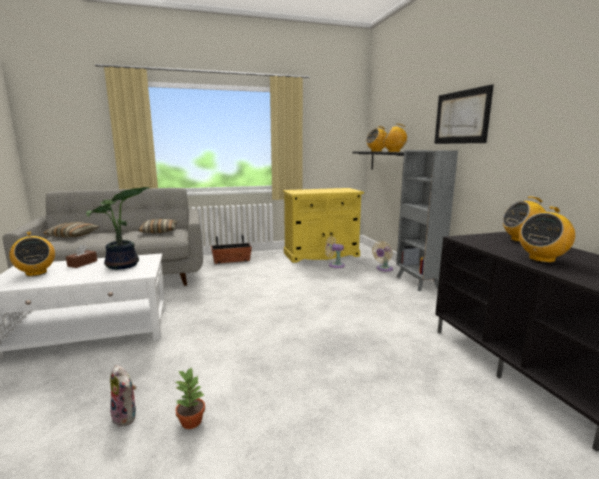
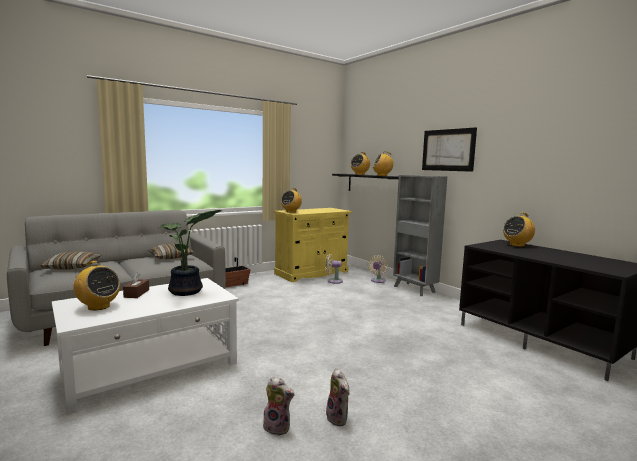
camera: 20 degrees left, 5 degrees down
(191, 421) = (339, 418): potted plant -> plush toy
(541, 259) = (546, 256): radio -> radio (291, 212)

